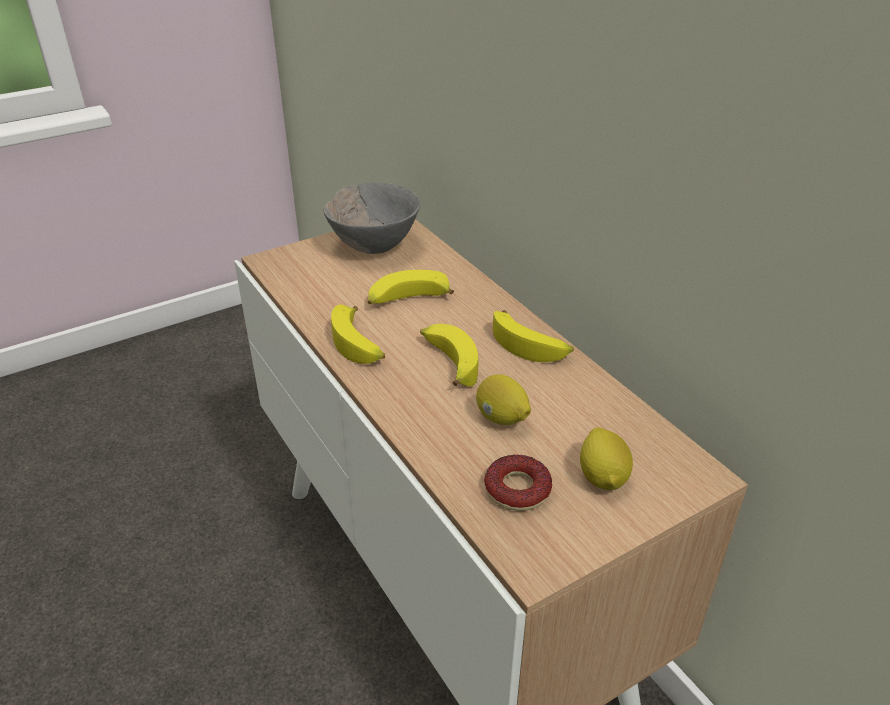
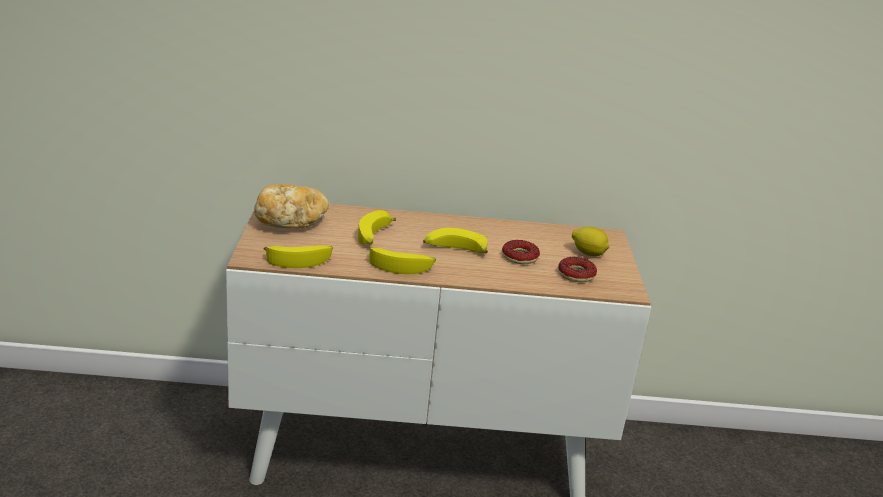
camera: 60 degrees left, 10 degrees down
(373, 246) = (290, 222): grey bowl -> bread
(501, 418) = (520, 257): lemon -> donut
(530, 345) = (467, 226): banana -> banana (300, 260)

